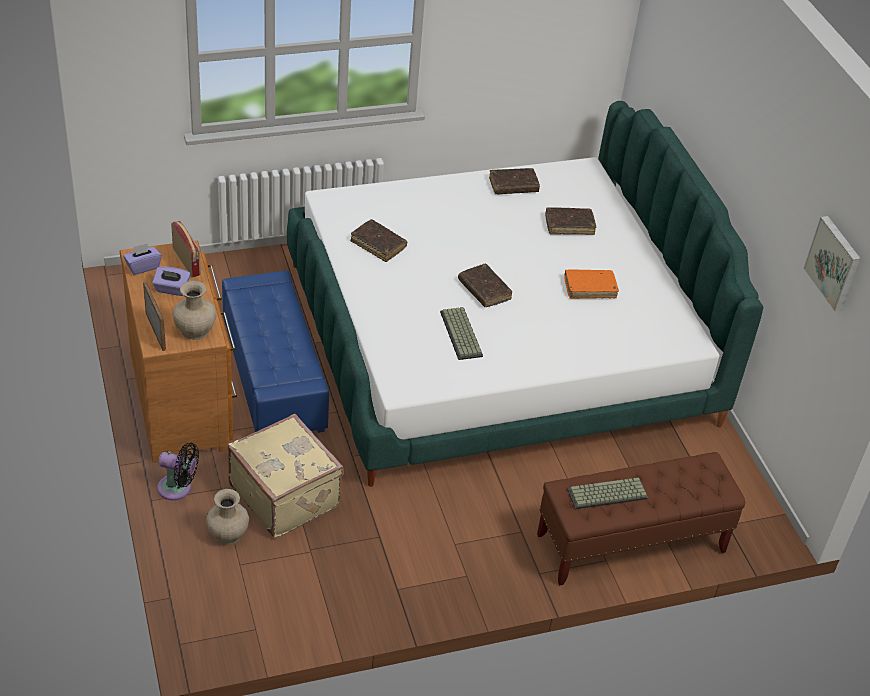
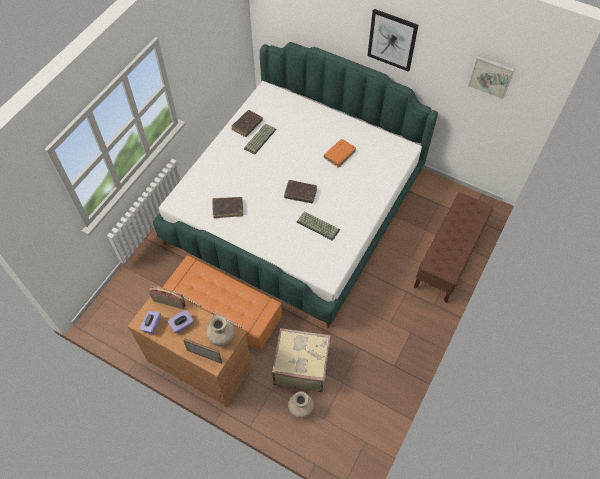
camera: 40 degrees left, 15 degrees up
(178, 488) = (253, 408): black fan -> none
(274, 375) = (225, 310): blue ottoman -> orange ottoman
(569, 225) = (294, 128): brown book -> none
(607, 495) = (448, 251): keyboard -> keyboard (260, 139)
(749, 150) = (392, 40): none -> picture

